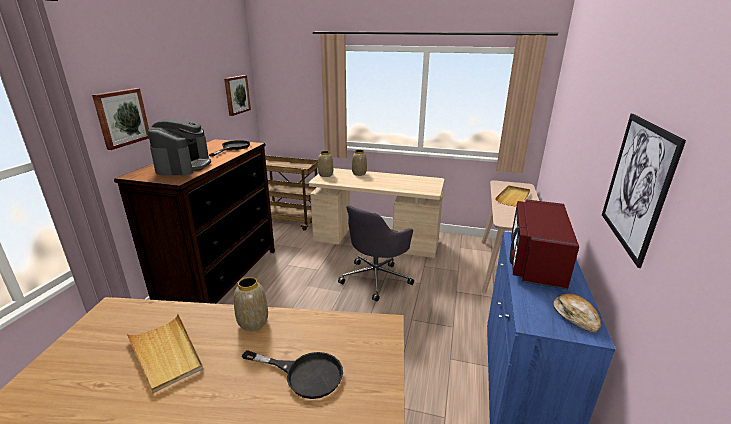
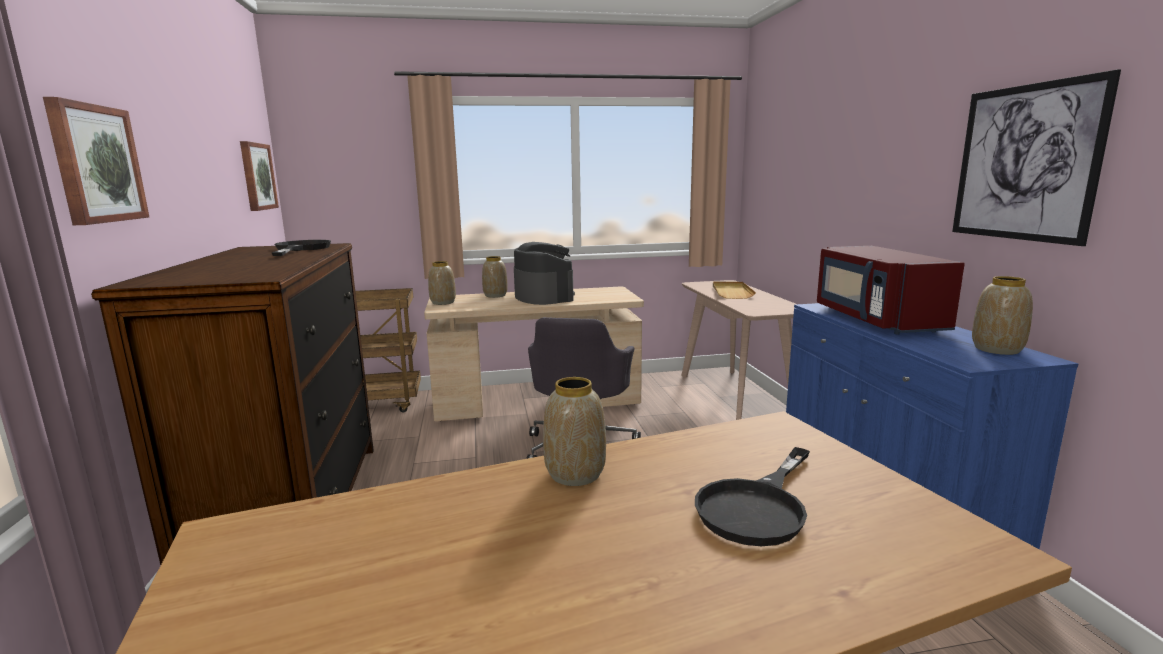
camera: 25 degrees left, 10 degrees down
(166, 354) = (464, 560): beige tray -> none
(184, 166) = (238, 267): coffee machine -> coffee machine (543, 297)
(305, 374) = (757, 506): black frying pan -> black frying pan turned 135 degrees clockwise
(575, 317) = (997, 349): bread -> vase

